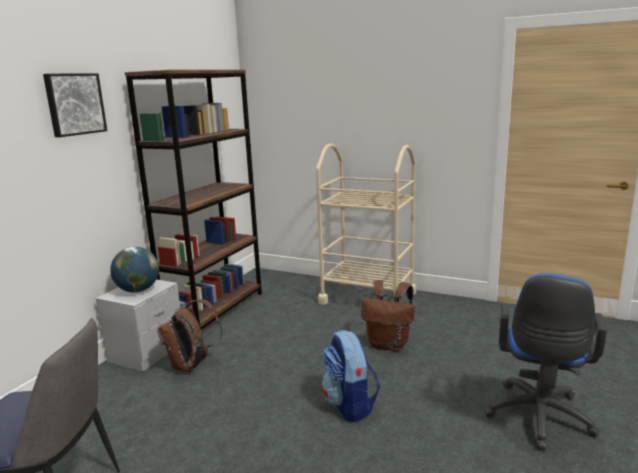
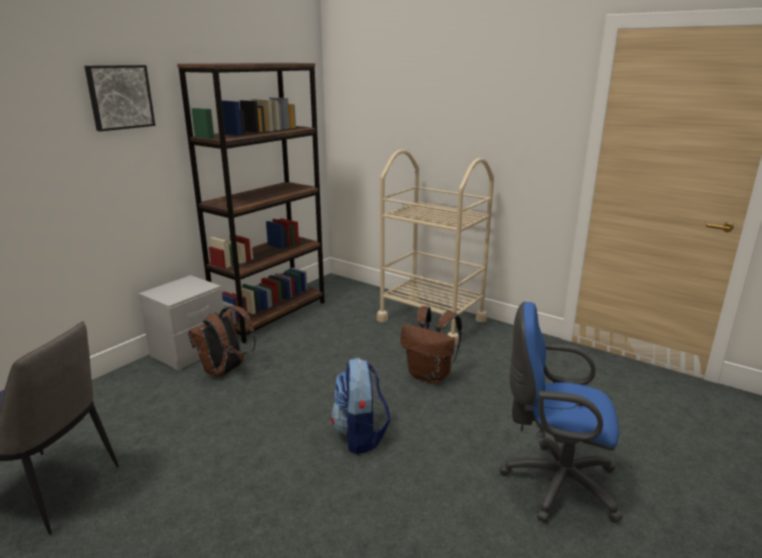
camera: 10 degrees right, 5 degrees up
(138, 290) = (180, 290): globe -> none
(538, 419) = (554, 483): blue office chair -> blue office chair turned 75 degrees clockwise

